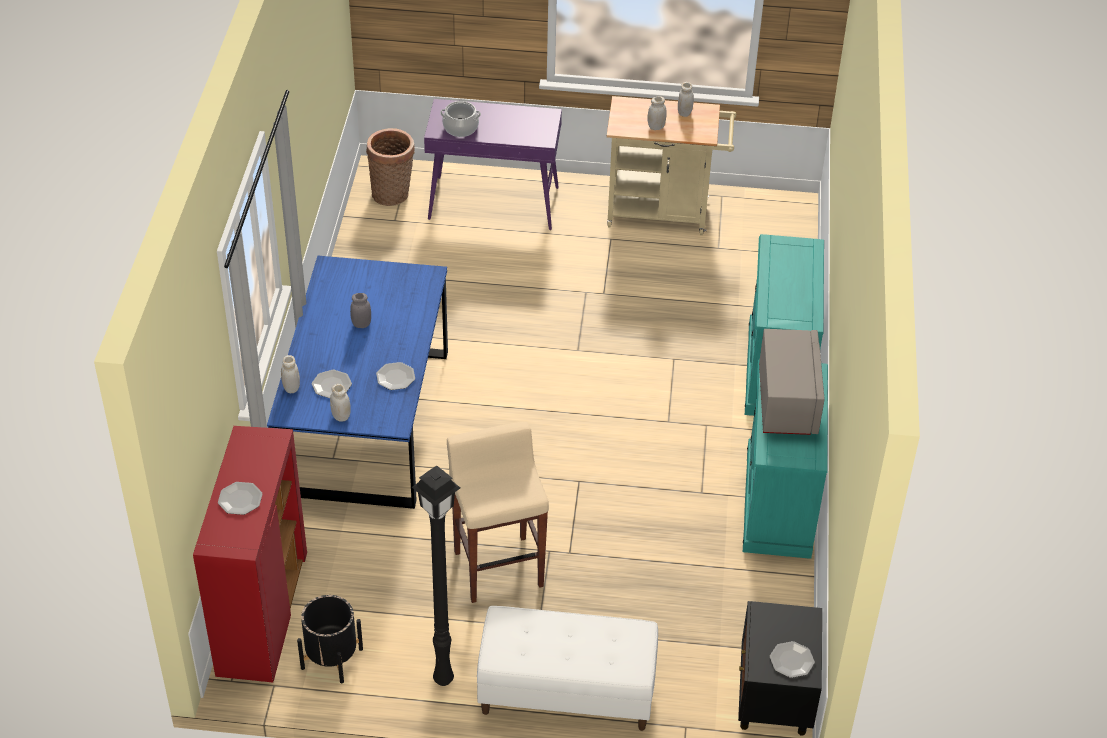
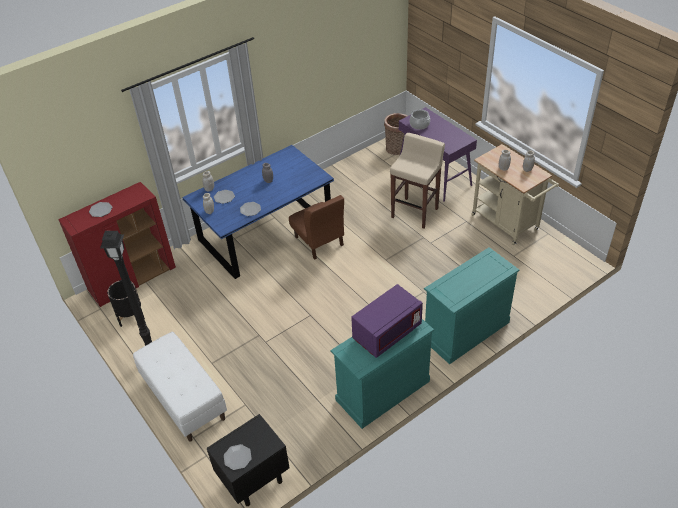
camera: 50 degrees right, 0 degrees up
(459, 384) = (319, 241): none -> brown chair
(498, 567) = (231, 326): beige stool -> beige stool (415, 212)
(787, 402) = (387, 333): grey microwave -> purple microwave

